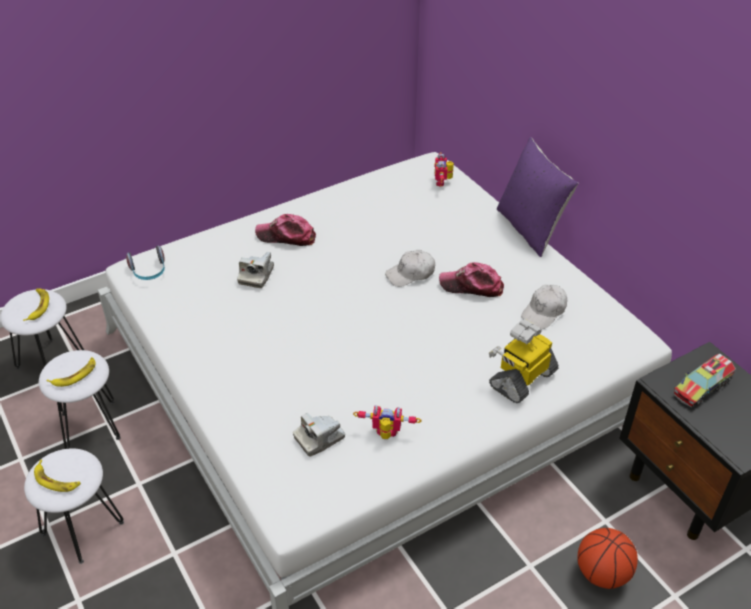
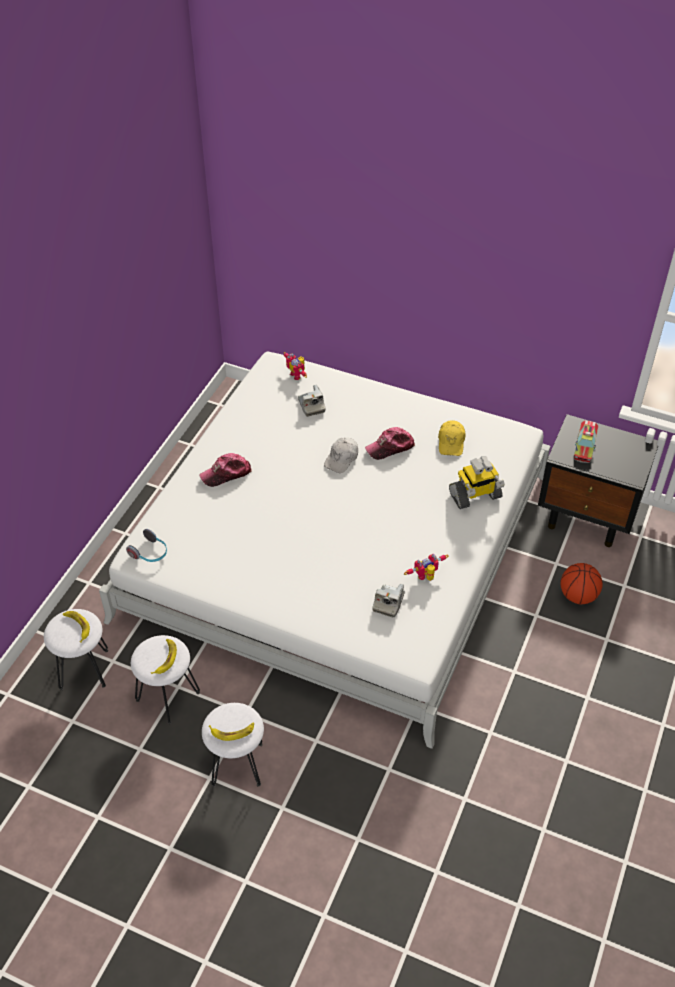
camera: 35 degrees left, 5 degrees up
(256, 275) = (235, 515): camera -> camera (311, 406)
(522, 378) = (475, 496): toy robot -> toy robot turned 120 degrees counterclockwise
(530, 229) = (389, 385): purple pillow -> none
(544, 311) = (451, 442): white cap -> yellow cap

